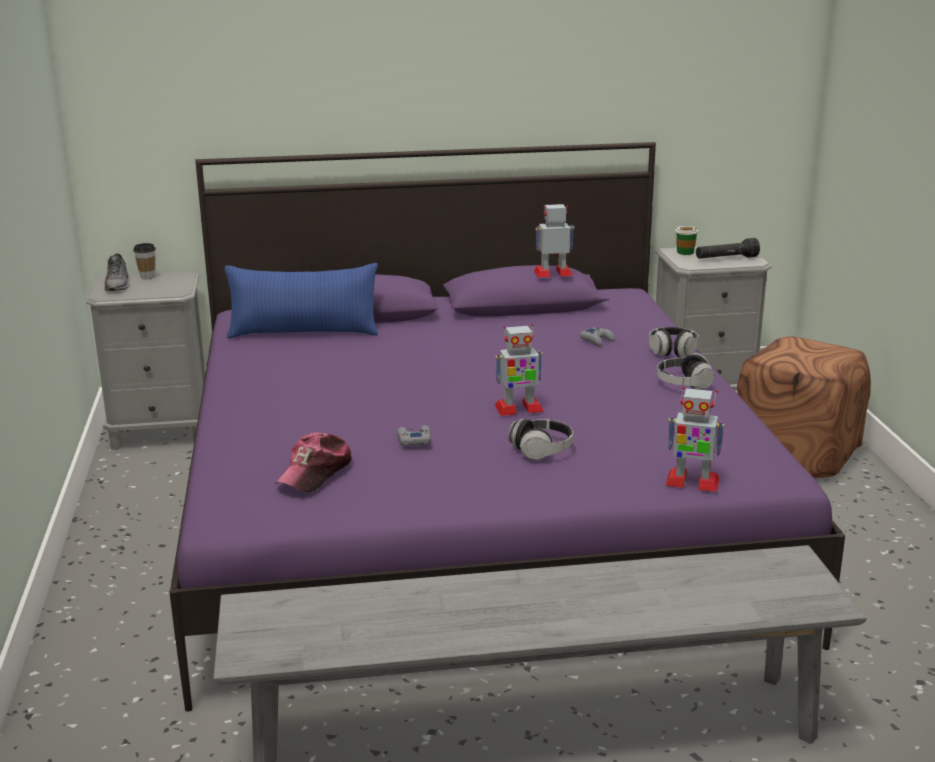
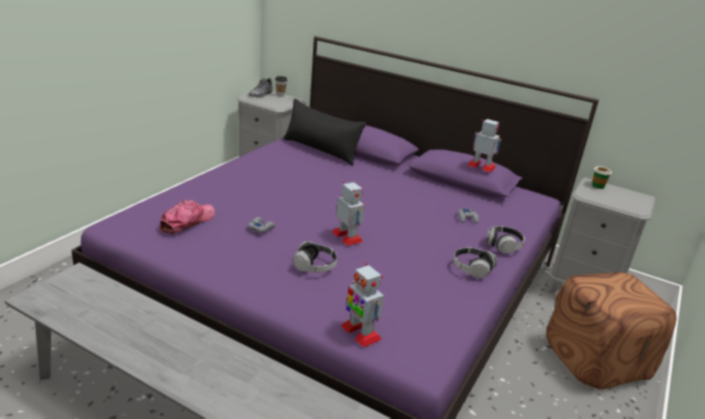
camera: 35 degrees right, 5 degrees up
(304, 333) = (321, 150): blue pillow -> black pillow
(315, 473) = (187, 221): cap -> cap turned 150 degrees clockwise
(518, 408) = (347, 237): toy robot -> toy robot turned 150 degrees counterclockwise
(726, 259) = (620, 201): black flashlight -> none

